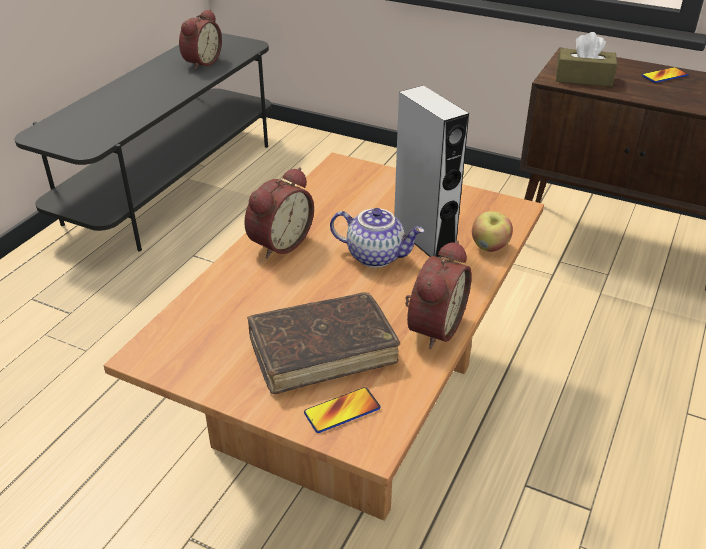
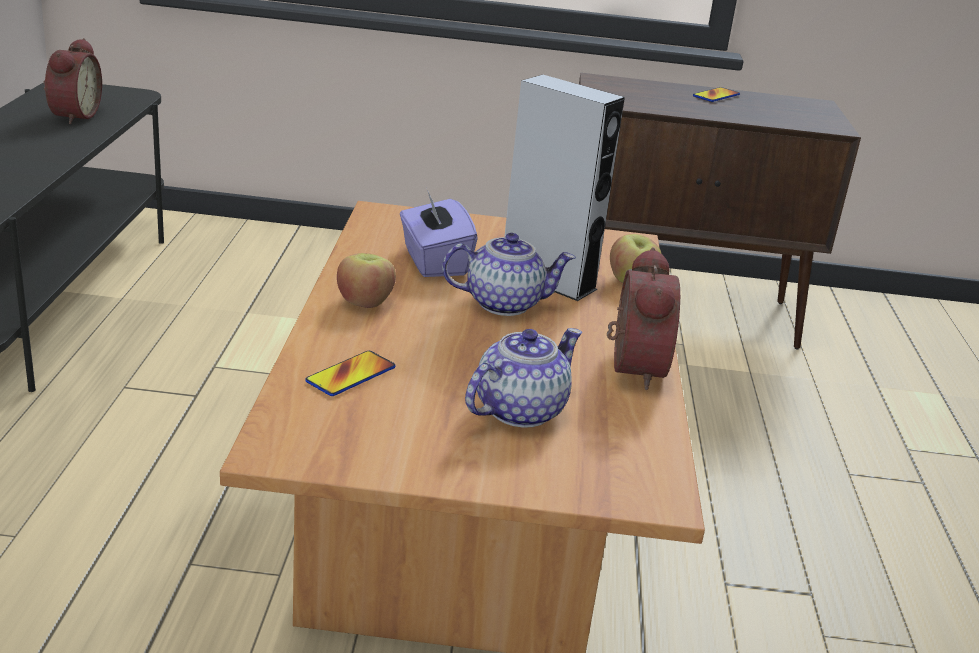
camera: 25 degrees left, 10 degrees down
(278, 243) = (365, 302): alarm clock -> apple
(322, 351) = (518, 410): brown book -> teapot
(342, 411) = (594, 469): phone -> phone (351, 375)
(349, 212) = (434, 262): none -> purple tissue box
(583, 78) = (634, 100): brown tissue box -> none

